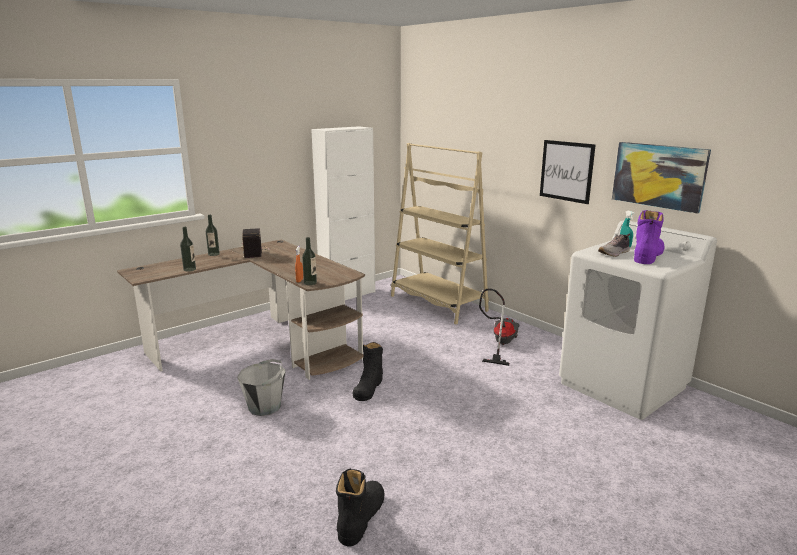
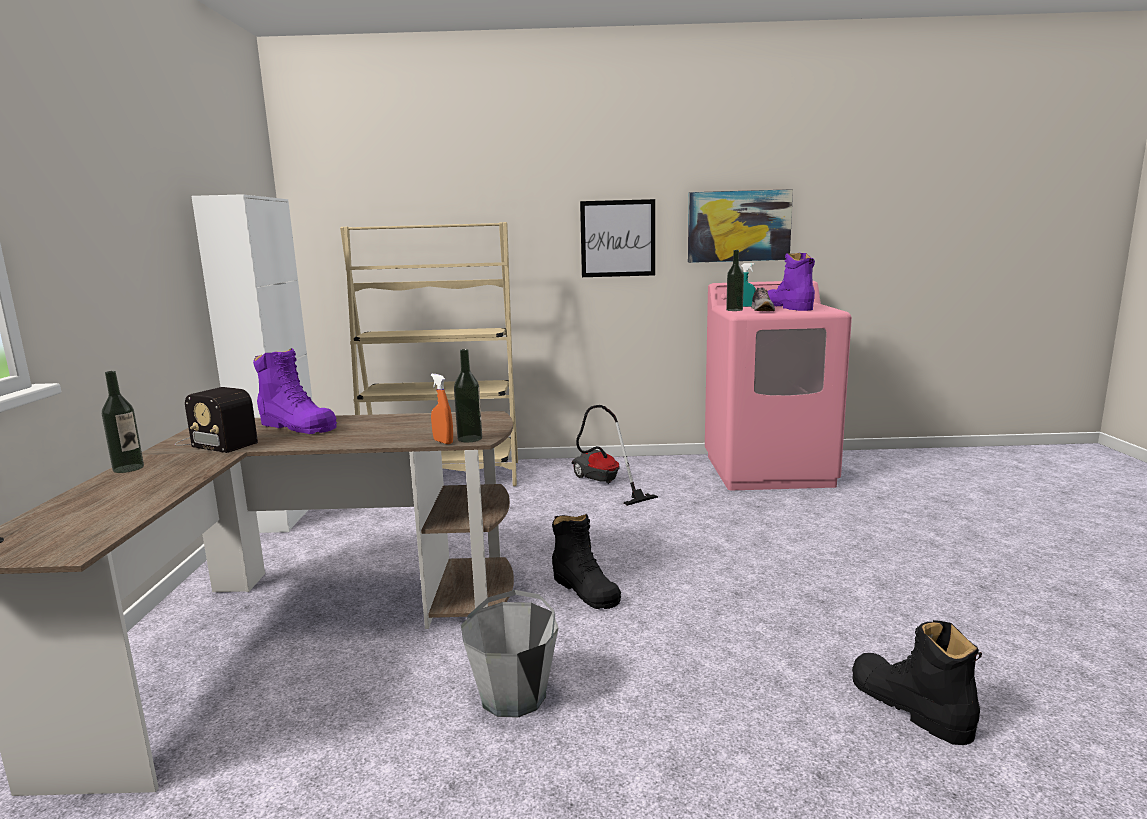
camera: 50 degrees left, 5 degrees down
(189, 269) = (158, 499): bottle -> bottle (734, 310)
(289, 254) = (298, 426): none -> purple boot
(623, 385) = (769, 470): white washing machine -> pink washing machine

